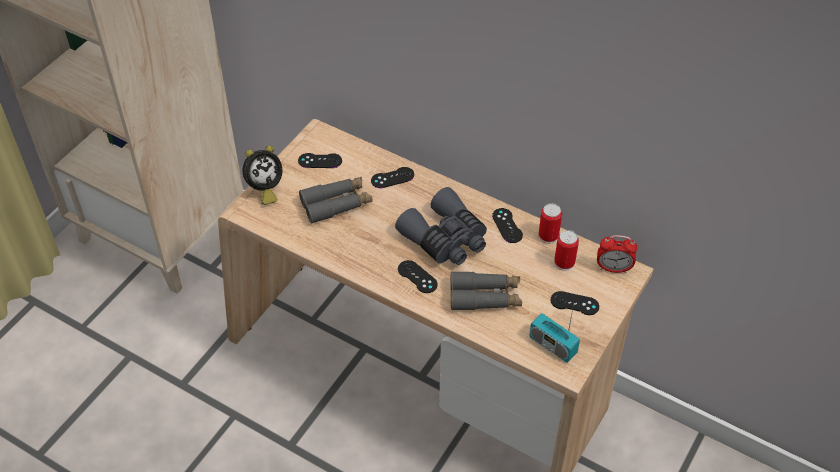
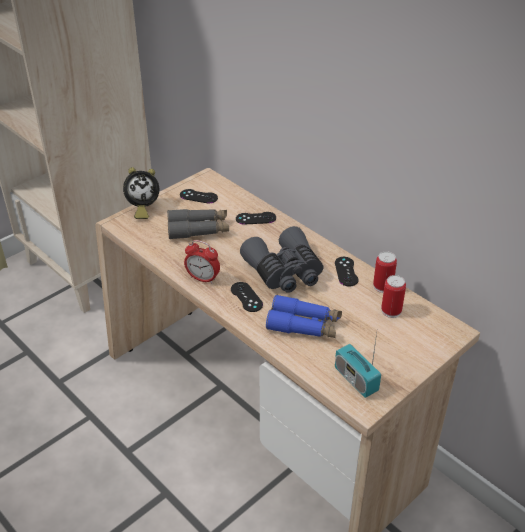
camera: 15 degrees right, 10 degrees down
(485, 297) = (304, 325): grey binoculars -> blue binoculars
(574, 303) = (390, 347): black game controller -> none
(613, 268) = (439, 324): alarm clock -> alarm clock (203, 278)

